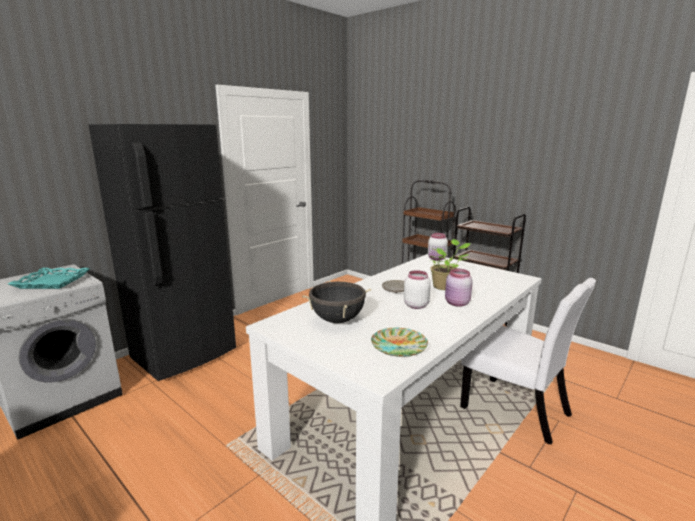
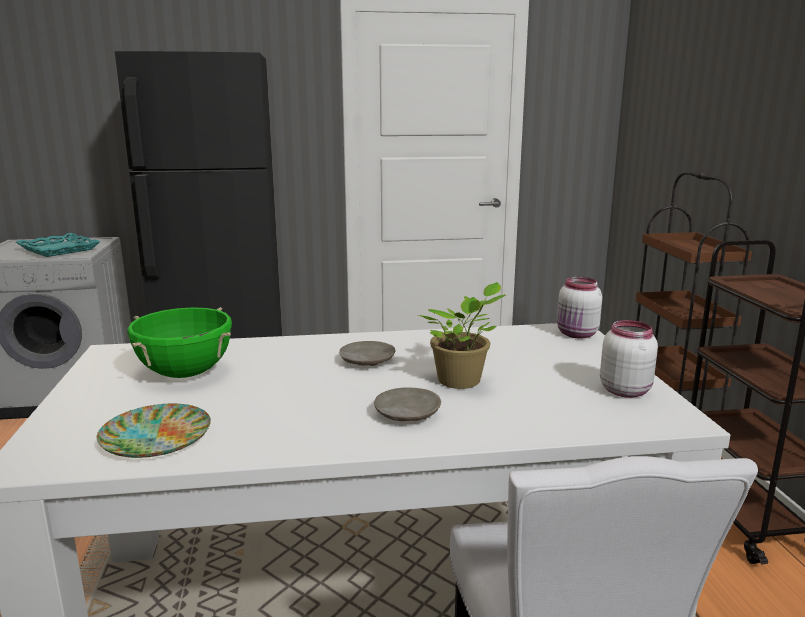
camera: 40 degrees right, 0 degrees up
(337, 320) = (186, 374): black cooking pot -> green cooking pot
(415, 305) = (335, 392): white jar -> white jar (625, 390)
(456, 303) = (406, 414): pink jar -> beige plate

